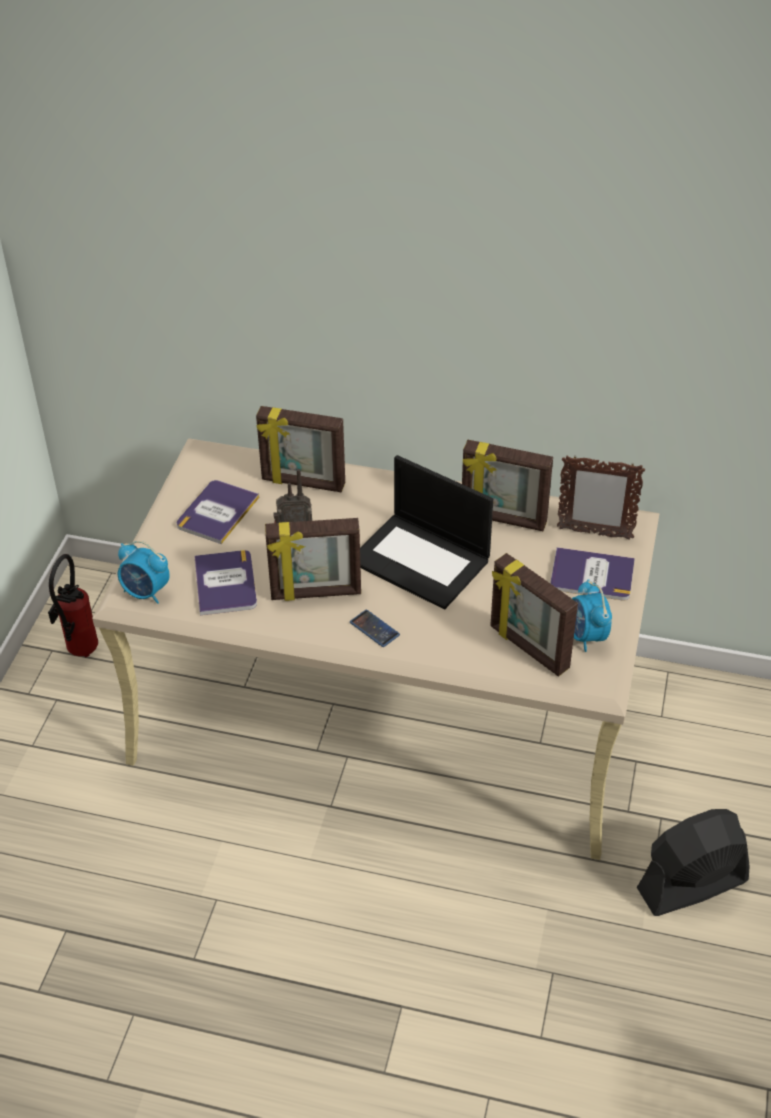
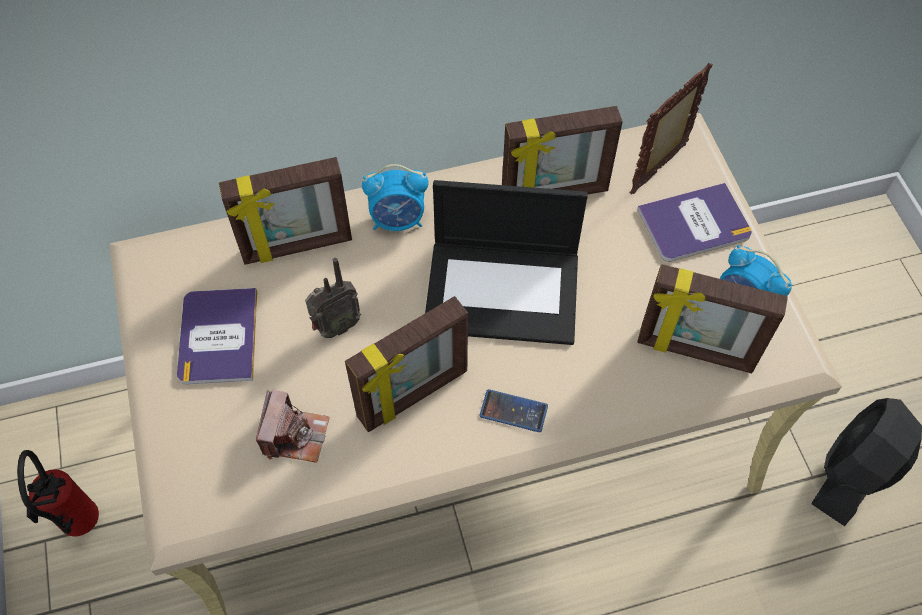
camera: 30 degrees left, 15 degrees up
(146, 592) = (202, 499): alarm clock -> alarm clock (398, 220)
(225, 583) = (295, 435): book -> camera
(594, 533) = (660, 169): picture frame -> picture frame turned 150 degrees clockwise

